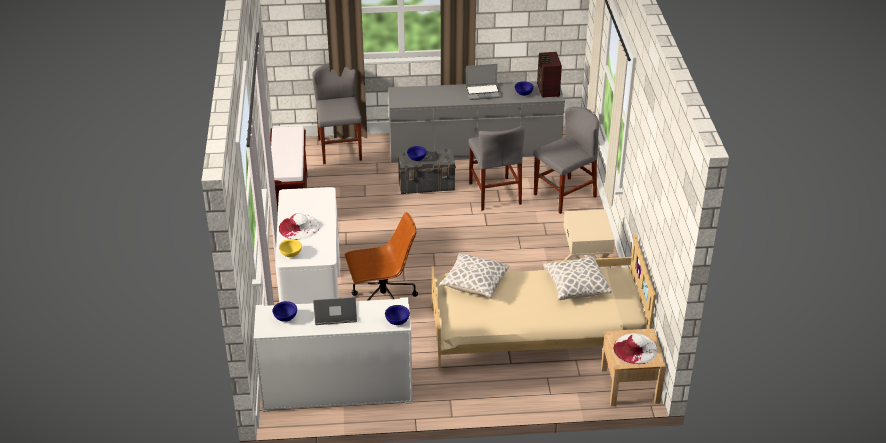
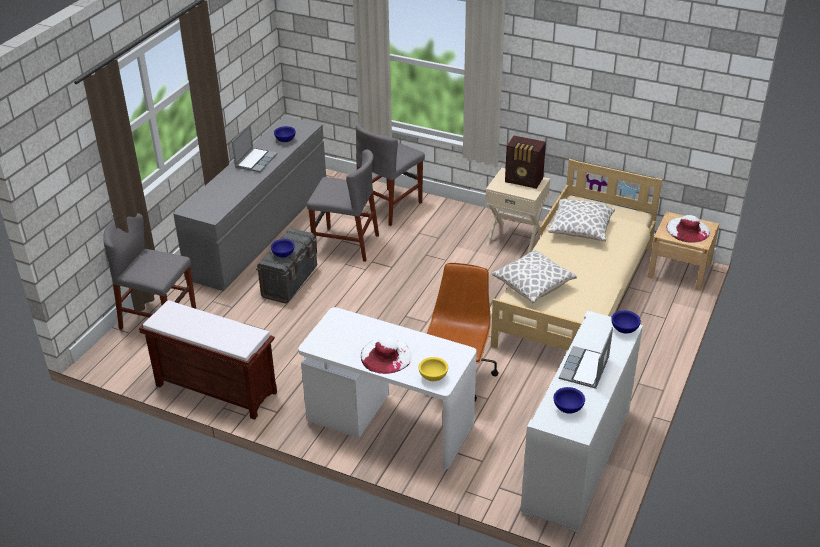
camera: 60 degrees left, 0 degrees up
(547, 90) = (295, 126): radio -> radio (524, 181)
(564, 195) = (389, 206): grey chair -> grey chair turned 135 degrees counterclockwise

